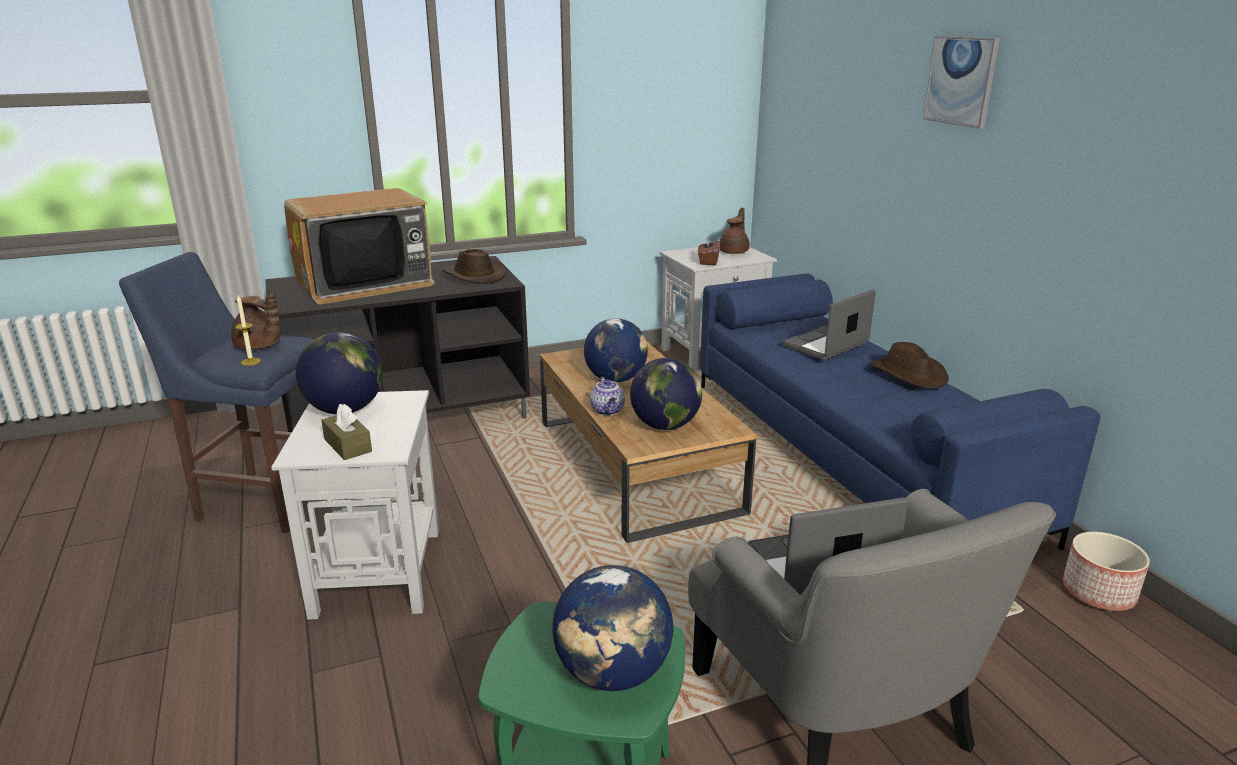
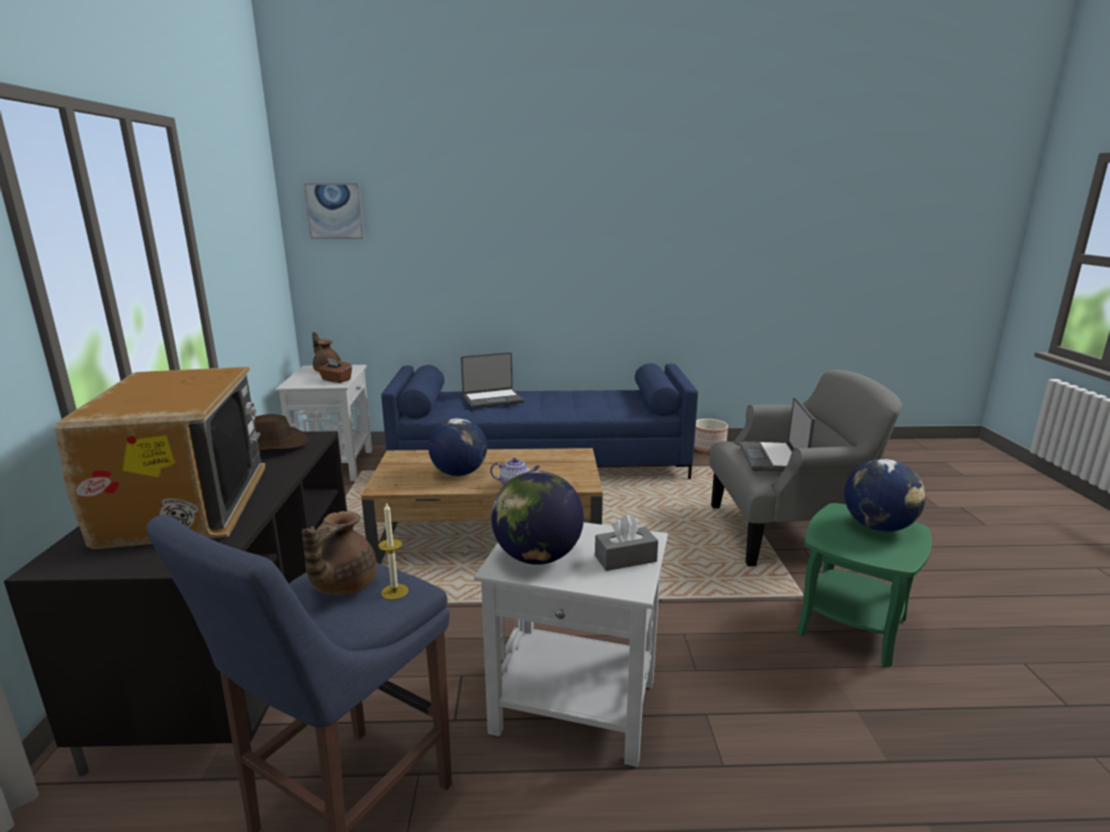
camera: 70 degrees left, 5 degrees down
(259, 347) = (342, 585): brown teapot -> brown teapot turned 150 degrees clockwise
(348, 445) = (625, 559): brown tissue box -> grey tissue box
(665, 426) = (559, 471): globe -> none
(826, 345) = (492, 399): laptop -> laptop turned 90 degrees counterclockwise
(908, 374) = (558, 393): brown hat -> none
(961, 81) = (531, 202): picture -> picture (335, 211)

